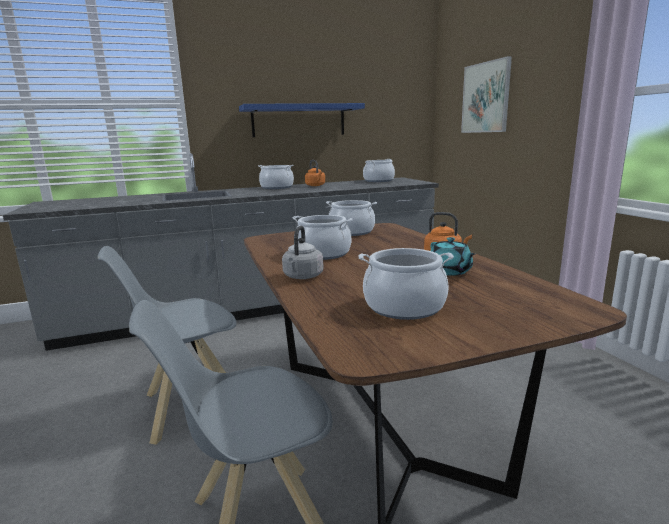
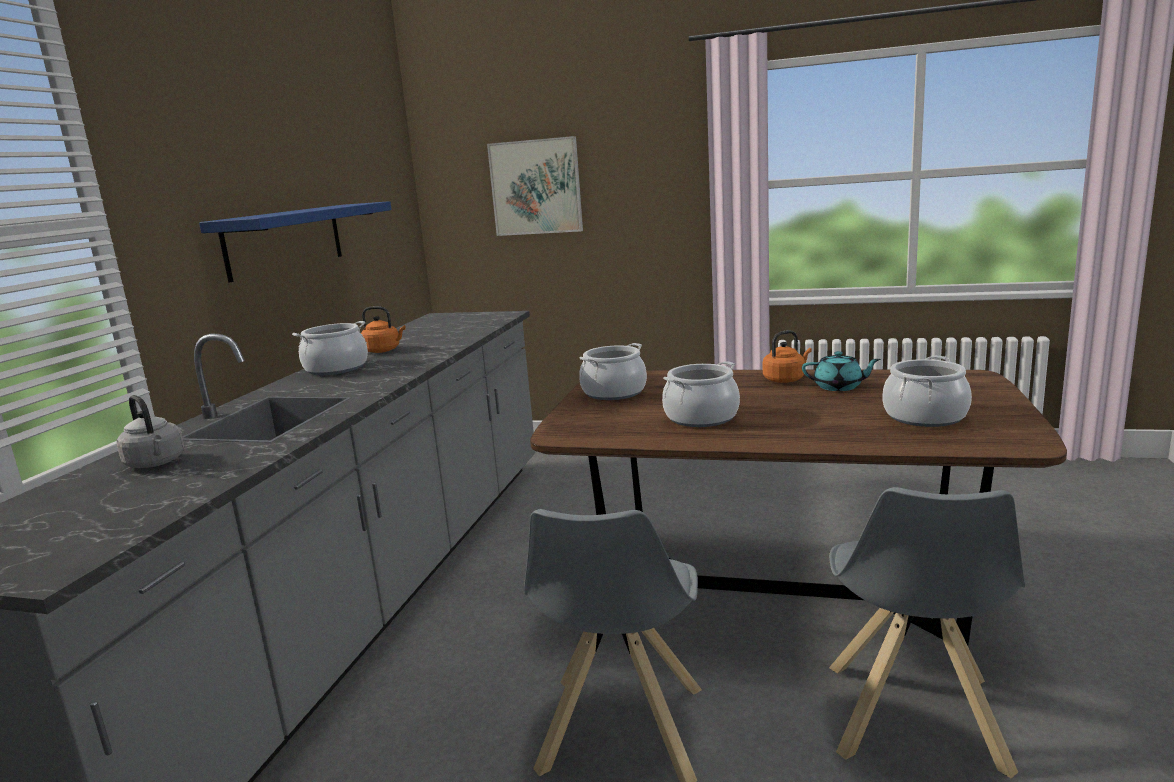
camera: 55 degrees left, 0 degrees up
(302, 277) = (788, 437): grey kettle -> grey kettle (156, 463)
(378, 180) = (432, 324): cooking pot -> none

